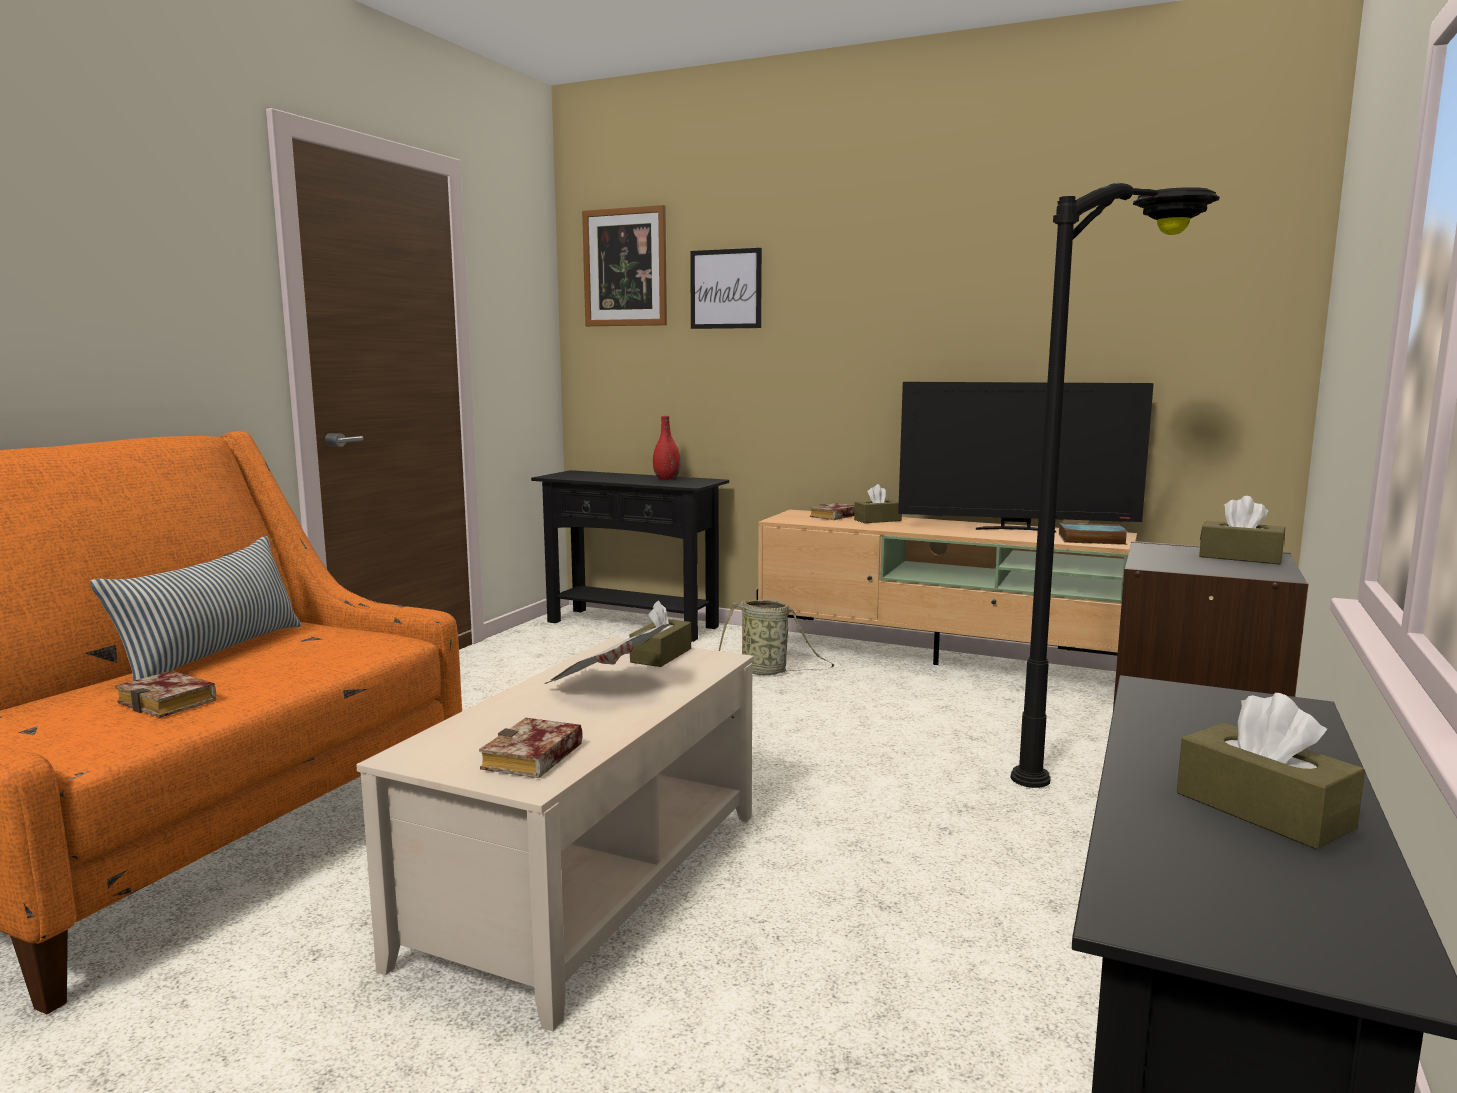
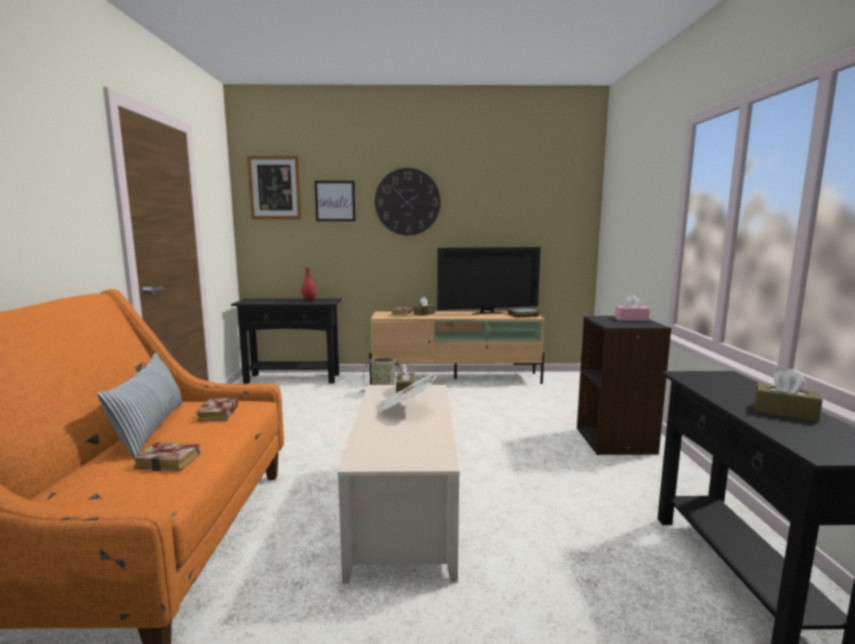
camera: 25 degrees left, 0 degrees up
(533, 759) = (423, 450): book -> book (219, 414)
(862, 287) = (407, 202): none -> wall clock
(1103, 753) = (554, 406): black floor lamp -> none
(1240, 557) = (631, 319): brown tissue box -> pink tissue box

